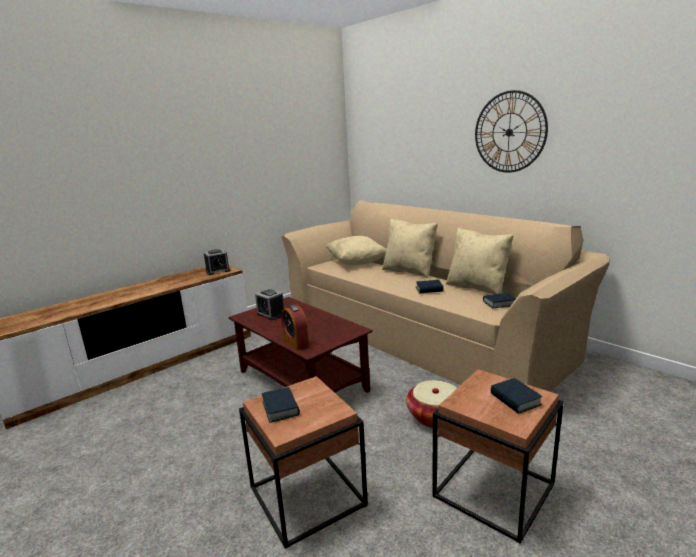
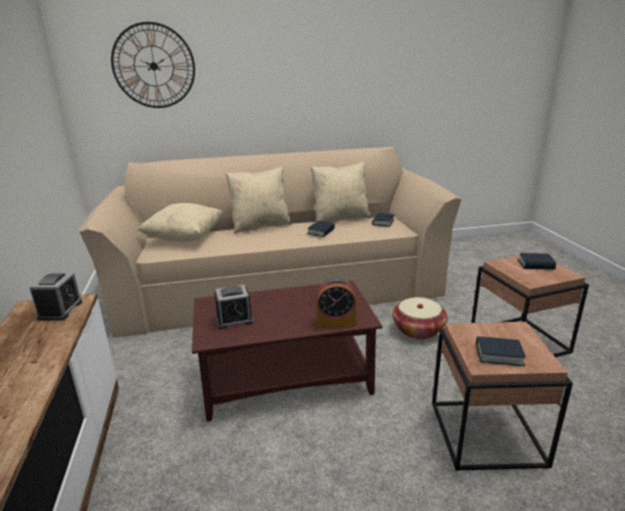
camera: 60 degrees left, 5 degrees up
(509, 132) = (307, 70): wall clock -> wall clock (154, 66)

